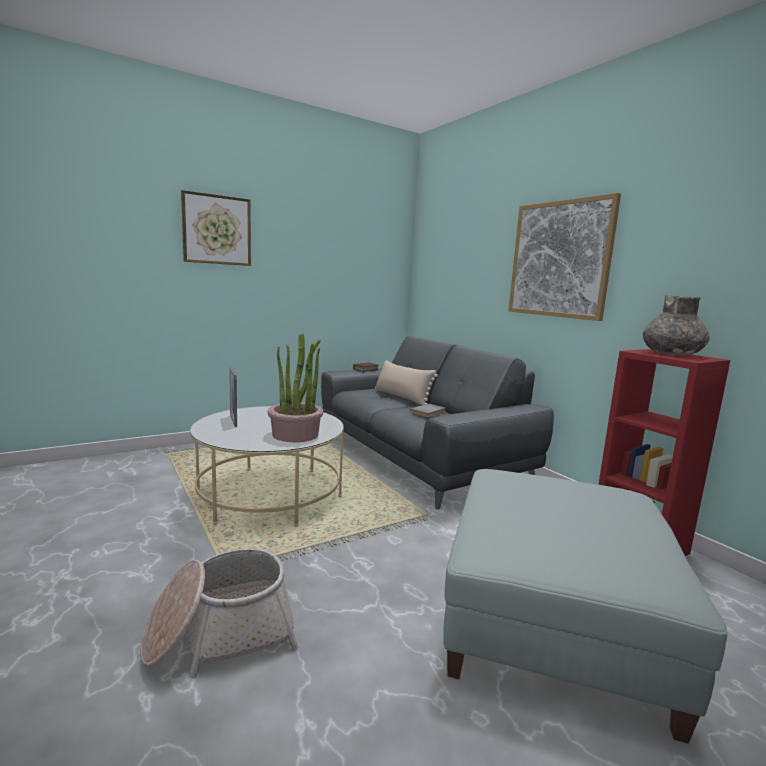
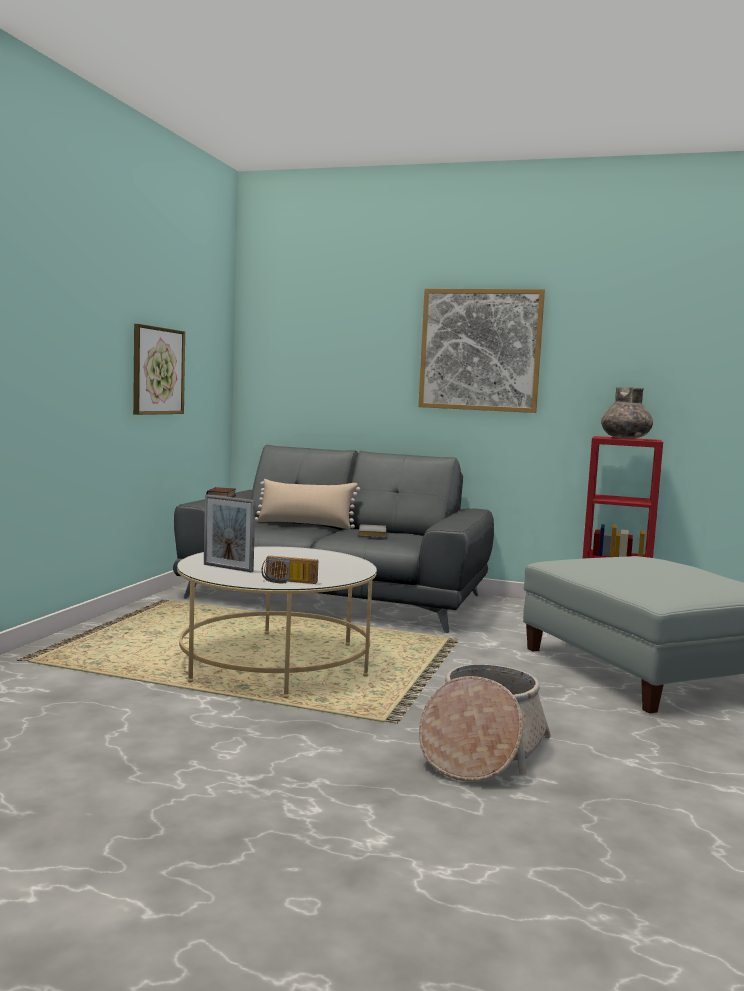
camera: 40 degrees left, 5 degrees down
(217, 230) = (59, 291): picture -> picture (158, 371)
(228, 439) = (288, 582): none -> radio
(296, 435) = (333, 567): potted plant -> none

